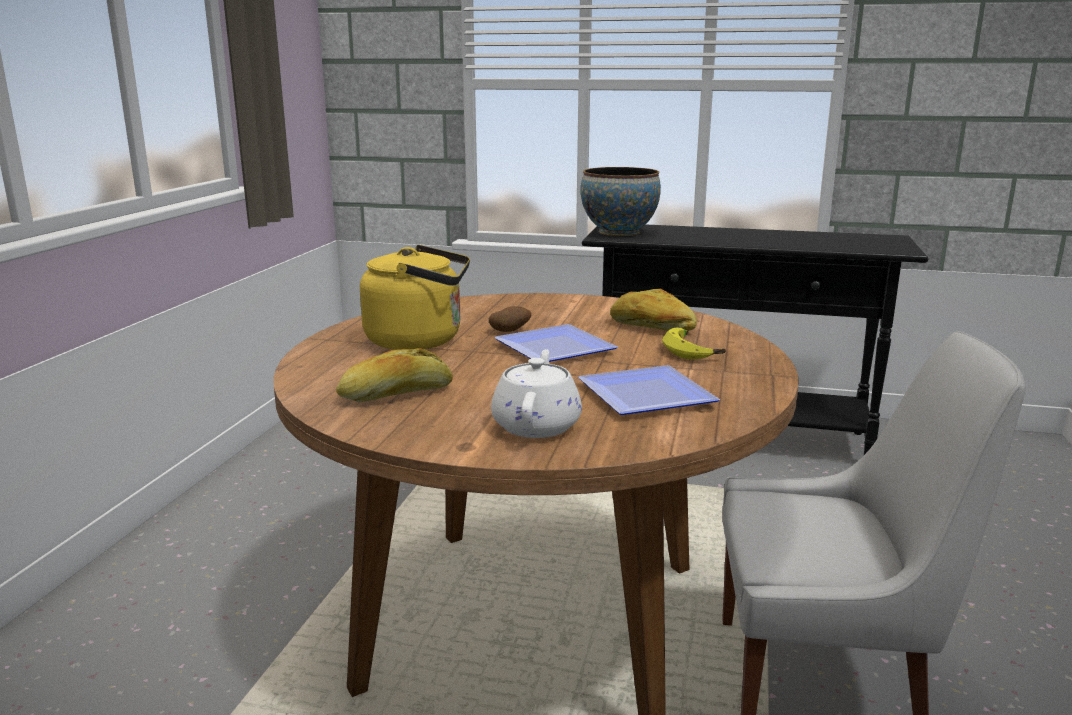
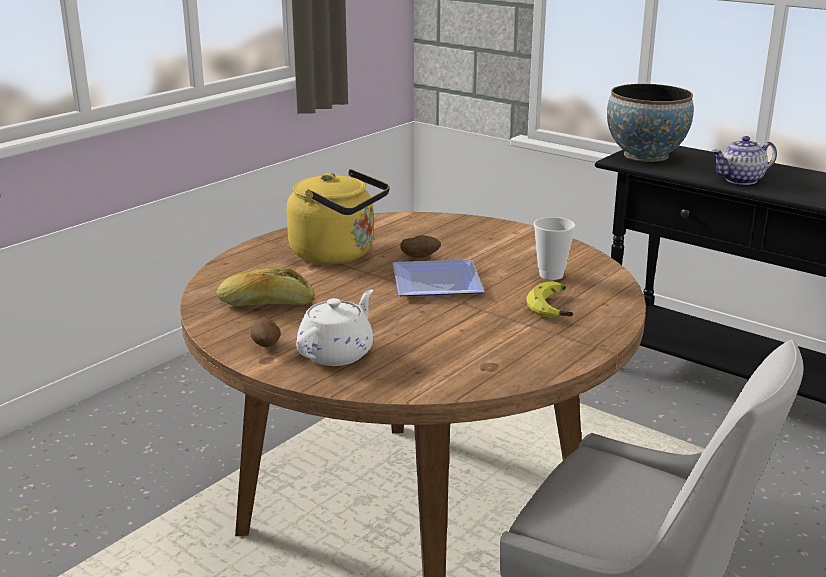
camera: 25 degrees right, 5 degrees up
(448, 433) = (266, 346): none -> potato
(641, 395) = (452, 343): plate -> none
(652, 327) = (551, 275): bread -> cup
(720, 240) = (741, 180): none -> teapot

